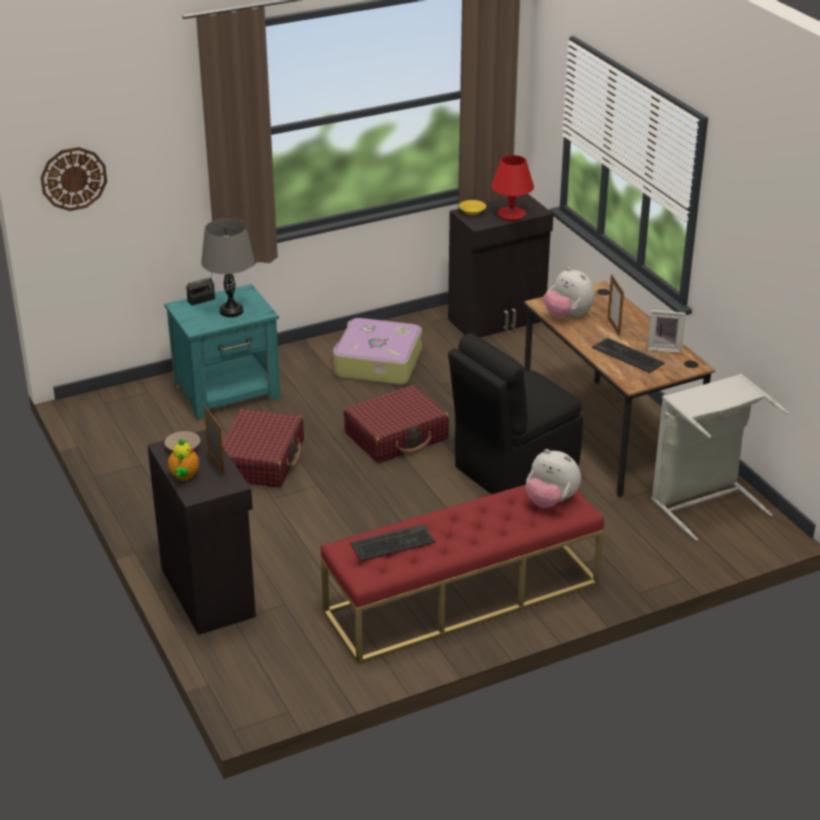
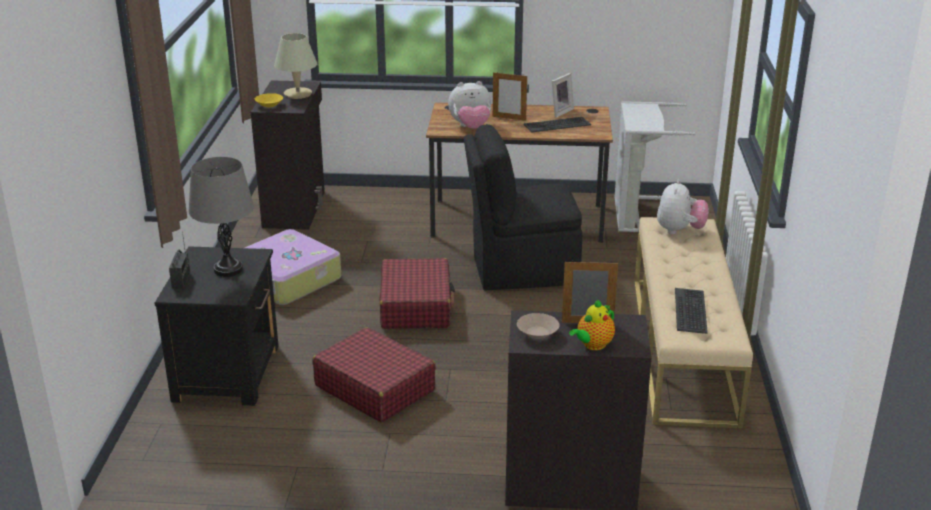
camera: 60 degrees left, 5 degrees down
(73, 178) = (57, 174): wall clock -> none
(184, 476) = (593, 345): teapot -> teapot turned 105 degrees clockwise
(228, 391) = (228, 372): turquoise nightstand -> black nightstand
(462, 598) = (683, 348): red bench -> beige bench
(511, 214) = (297, 94): red table lamp -> beige table lamp
(513, 468) = (521, 270): black chair -> black chair turned 90 degrees clockwise
(550, 501) = (679, 231): plush toy -> plush toy turned 45 degrees counterclockwise

